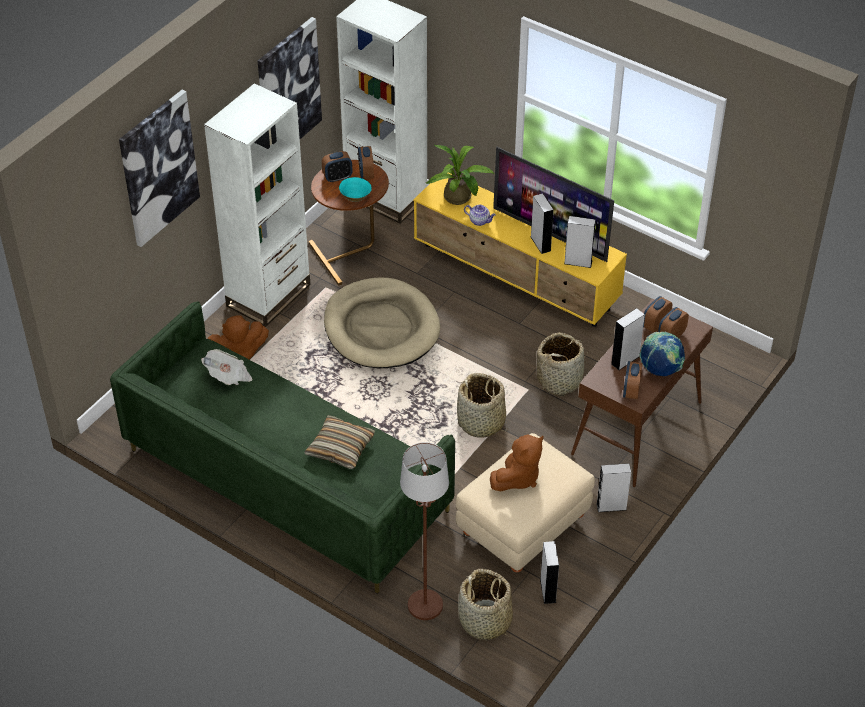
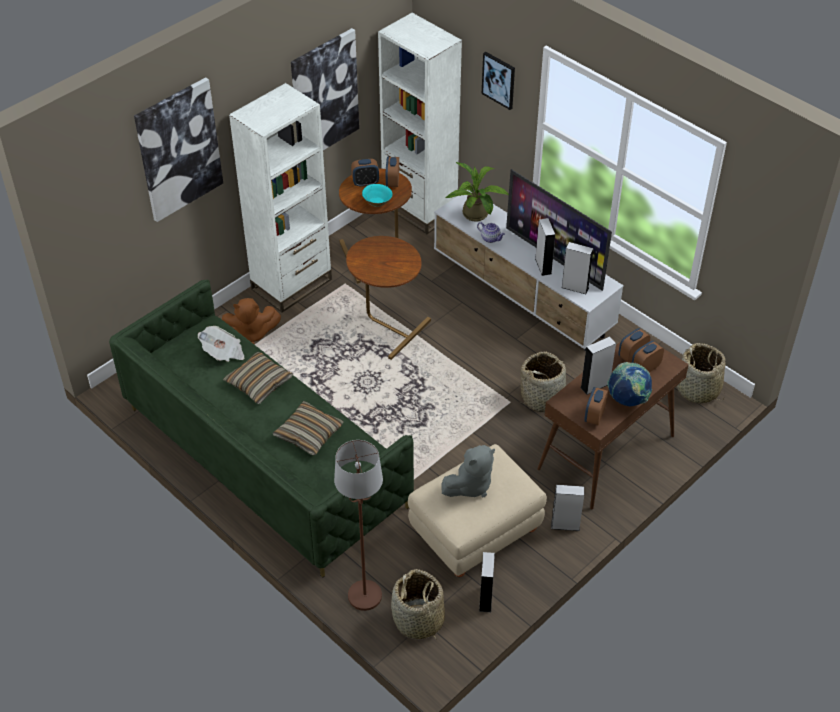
camera: 10 degrees right, 0 degrees up
(274, 403) = (259, 383): none -> pillow
(381, 328) = (386, 327): beige dog bed -> brown side table
(471, 54) = (499, 80): none -> picture
(481, 422) = (459, 427): basket -> basket (698, 390)
(516, 278) = (522, 296): yellow tv stand -> white tv stand
(517, 477) = (470, 485): brown plush toy -> grey plush toy

